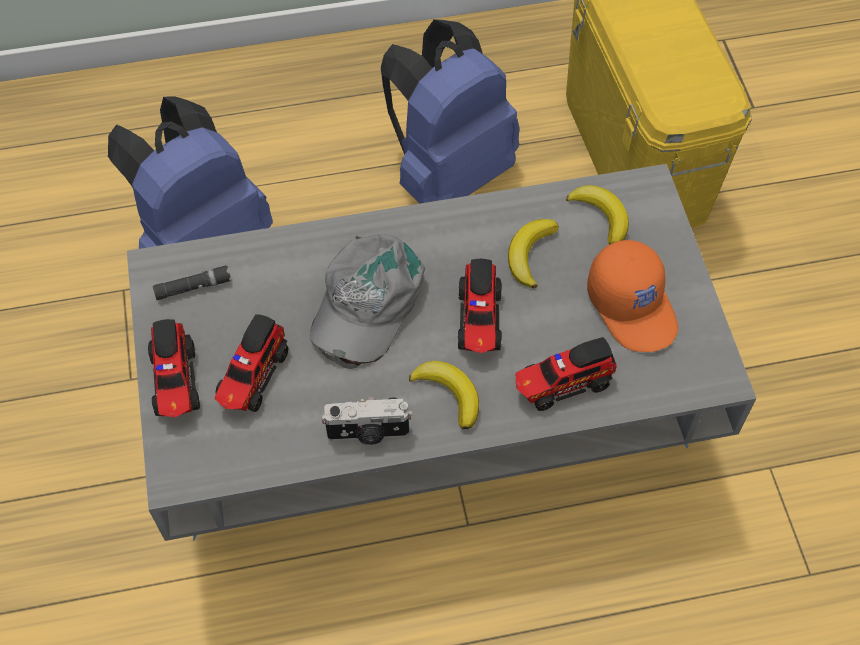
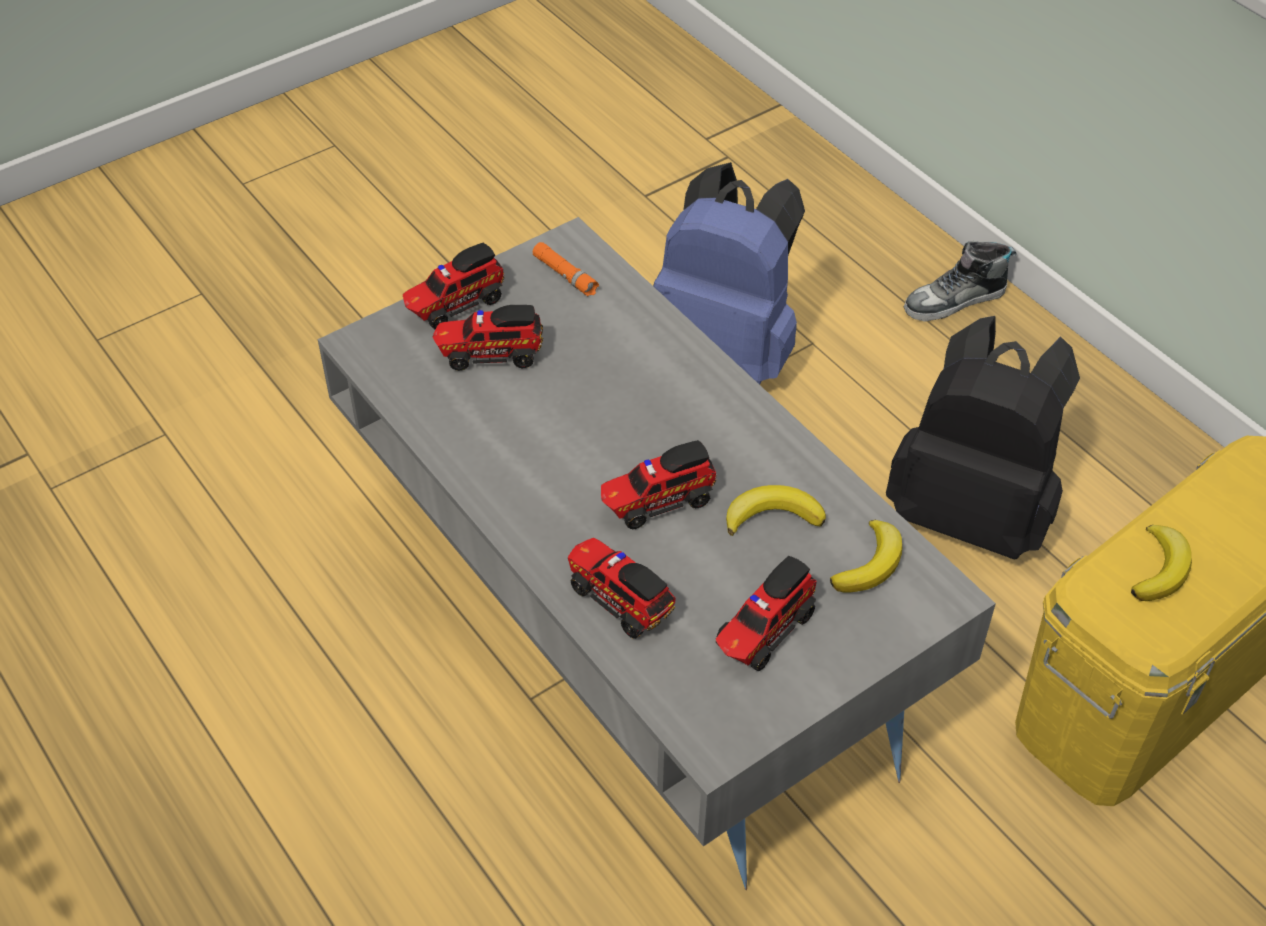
camera: 65 degrees right, 10 degrees down
(193, 287) = (565, 275): black flashlight -> orange flashlight
(250, 84) = (955, 301): none -> shoe
(366, 303) = (624, 404): grey cap -> none
(368, 433) = (473, 460): camera -> none
(448, 172) = (971, 512): blue backpack -> black backpack
(449, 394) = (553, 507): banana -> banana (1160, 568)
(633, 306) = (763, 632): orange cap -> toy truck

